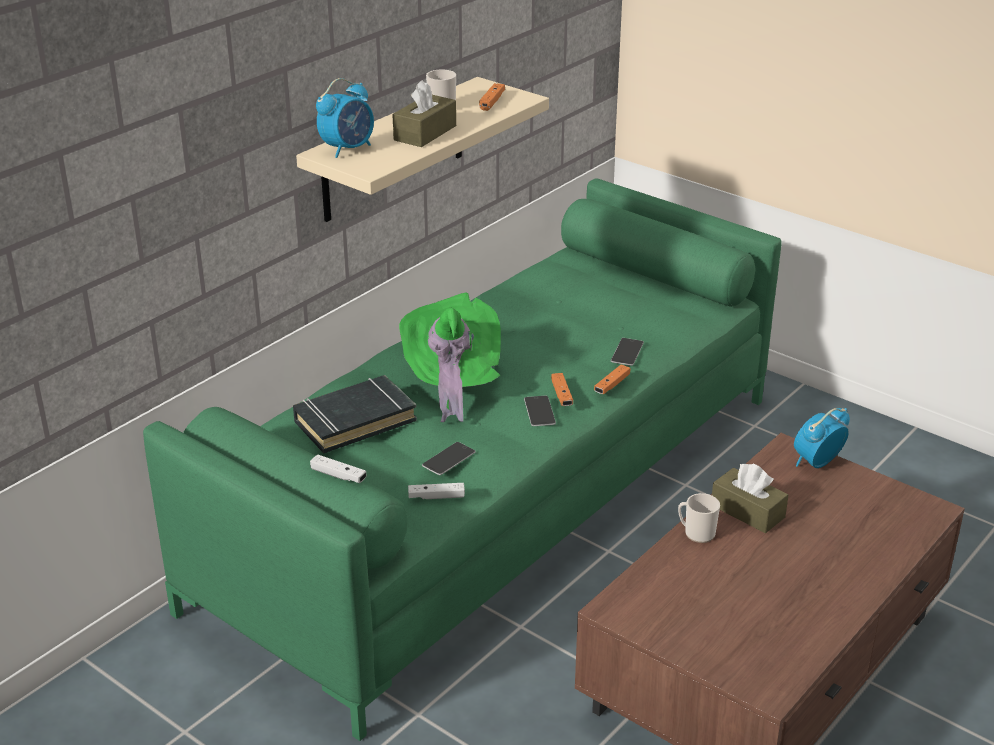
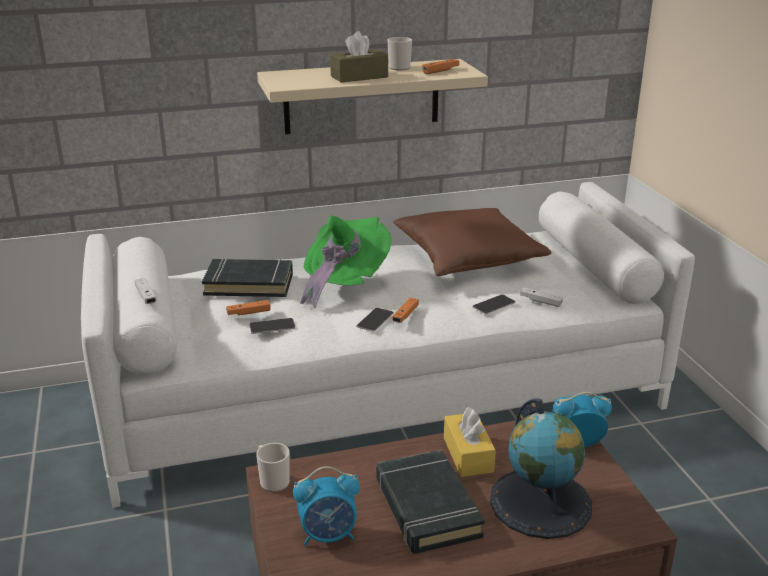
camera: 35 degrees right, 5 degrees down
(348, 149) = (293, 75): alarm clock -> alarm clock (328, 535)
(436, 496) = (232, 346): white game controller -> white game controller (540, 301)
(497, 495) = (385, 394): green sofa -> white sofa
(536, 307) = (468, 258): none -> brown pillow
(612, 385) = (452, 321): orange game controller -> orange game controller (249, 313)
(696, 533) = (405, 452): mug -> mug (272, 481)
(747, 511) = (468, 455): brown tissue box -> yellow tissue box
(771, 572) = (426, 507): none -> black book
(847, 526) = (541, 502): none -> globe

